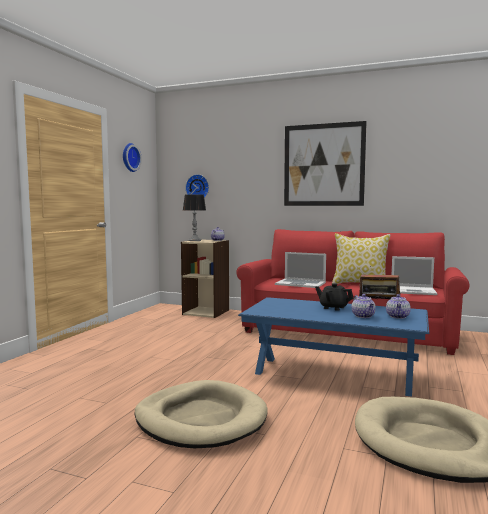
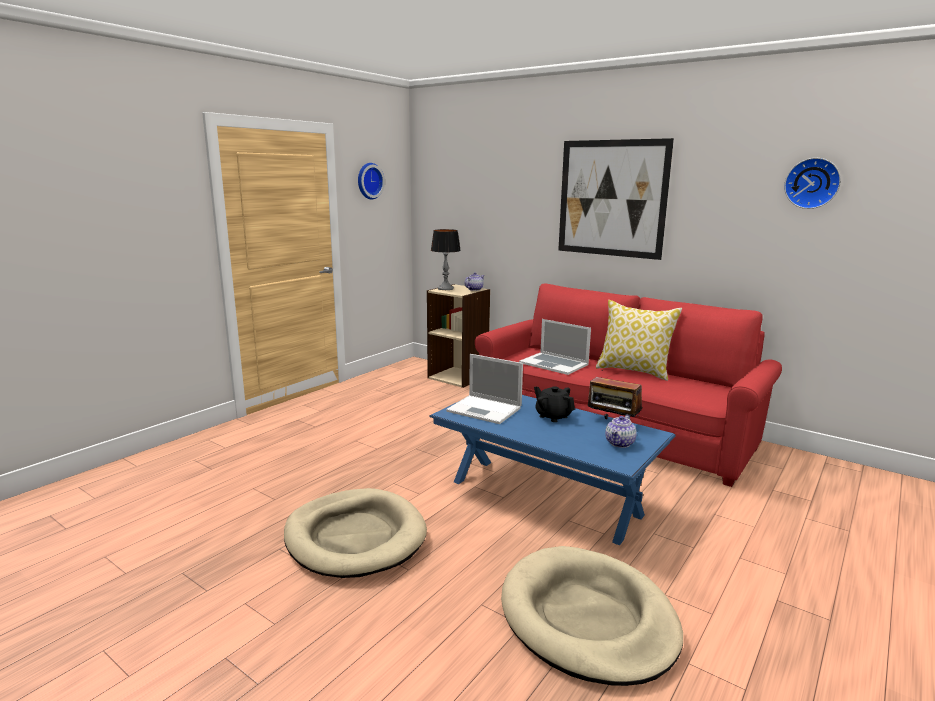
camera: 15 degrees right, 10 degrees up
(198, 187) = (457, 217): wall clock -> wall clock (812, 183)
(363, 316) = (576, 437): teapot -> none
(414, 291) = (694, 393): laptop -> laptop (485, 410)

